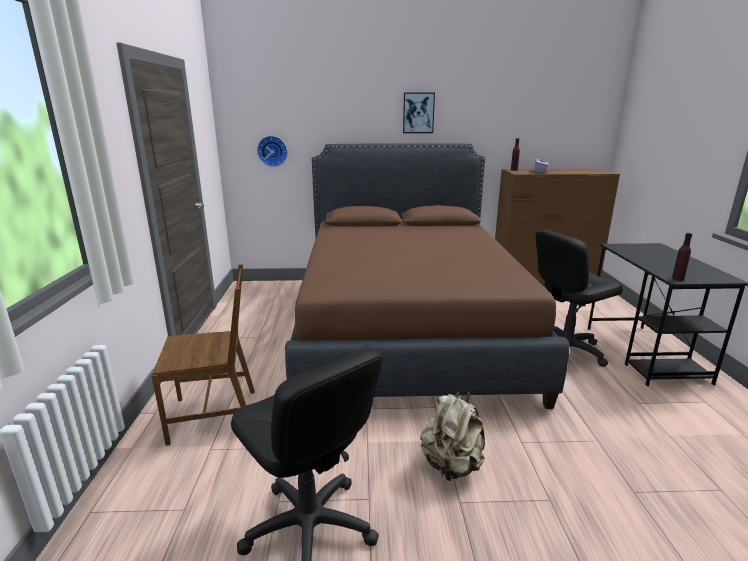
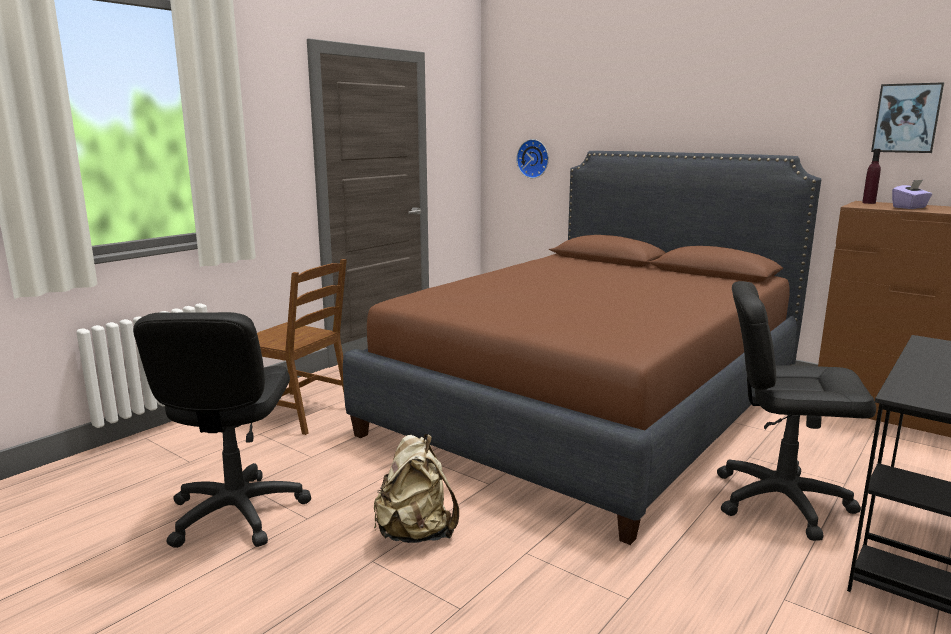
camera: 40 degrees right, 5 degrees down
(418, 113) = (721, 108): picture -> picture (906, 118)
(677, 278) = (911, 396): purple bottle -> none

